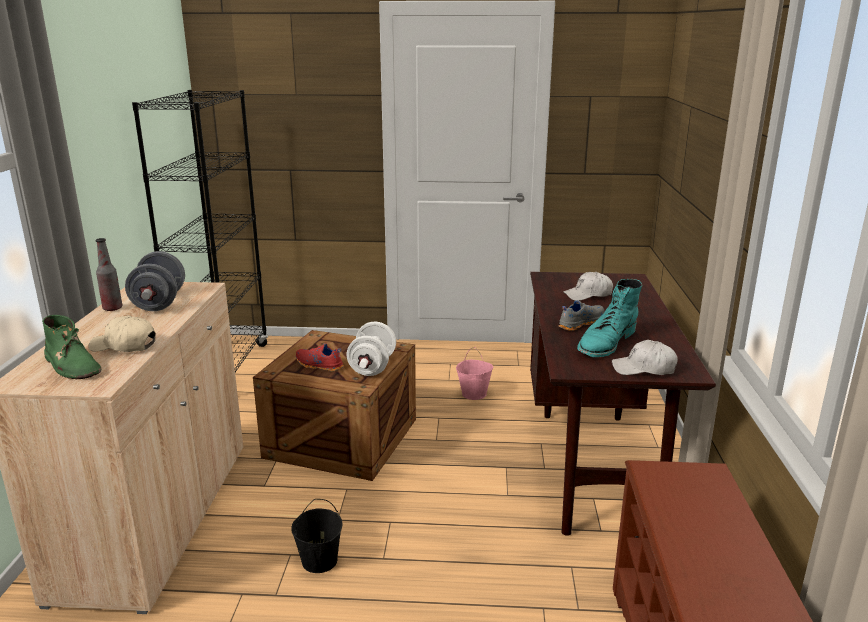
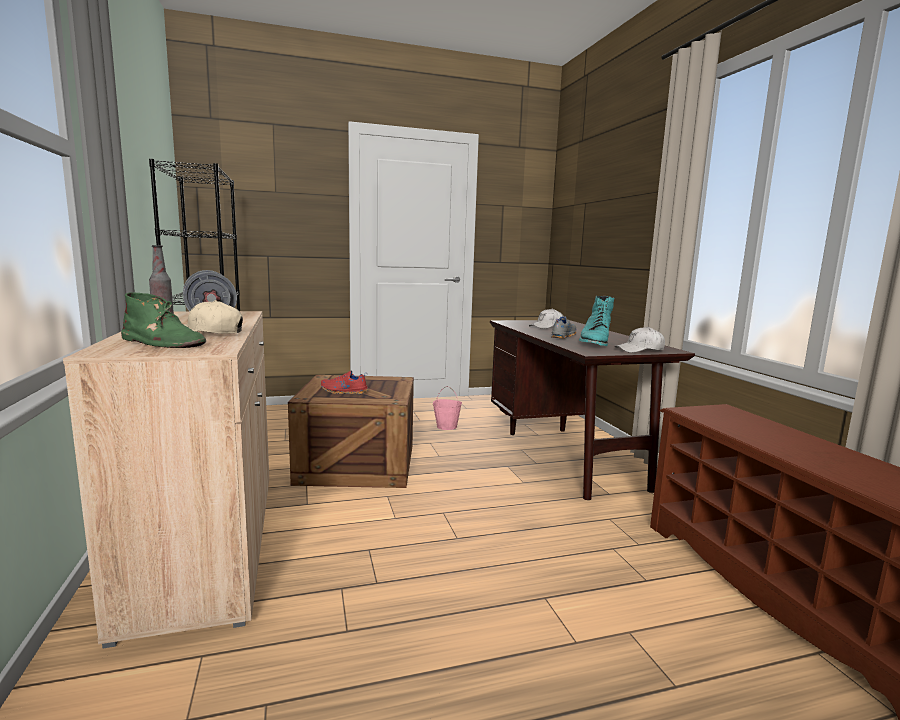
camera: 20 degrees left, 10 degrees down
(319, 560) = (400, 549): black bucket -> none
(372, 367) = (392, 389): white dumbbell -> none

